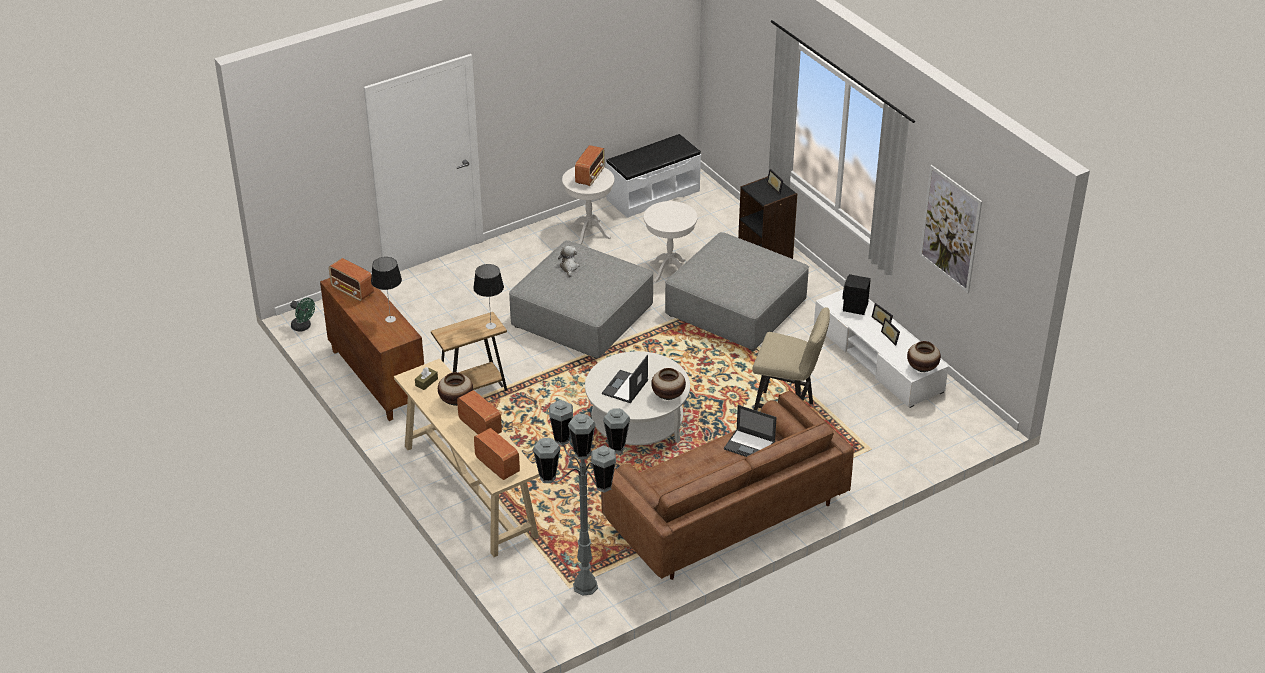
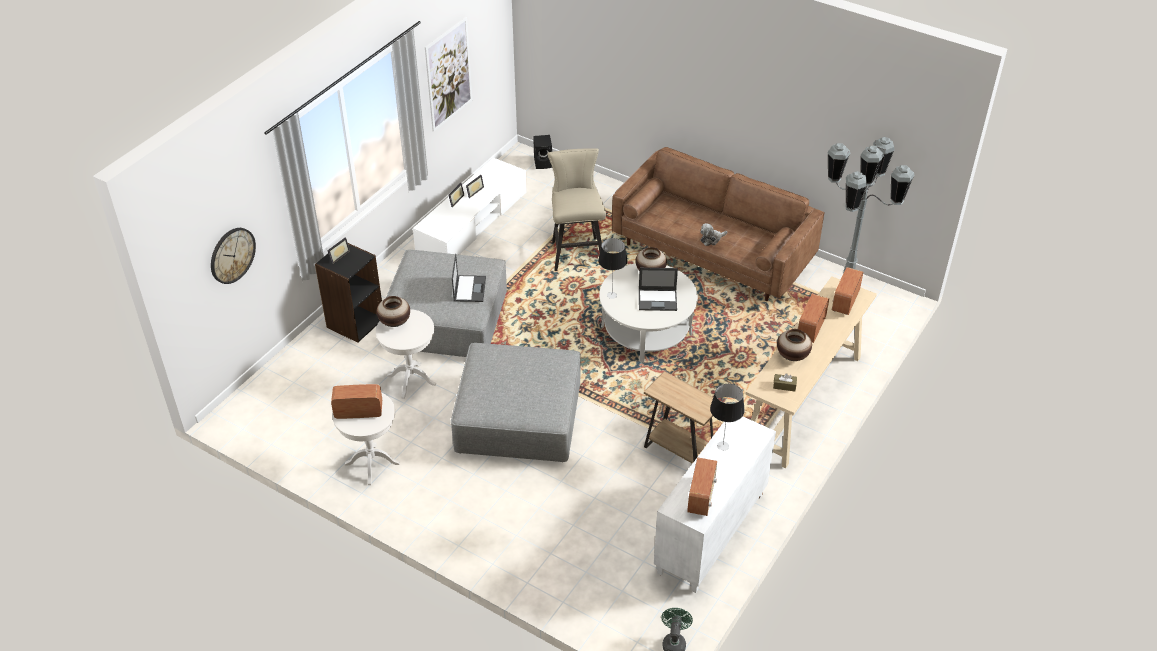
camera: 115 degrees left, 5 degrees up
(376, 378) = (711, 534): brown cabinet -> white cabinet
(491, 325) = (666, 384): table lamp -> table lamp (611, 295)
(569, 267) = (505, 397): plush toy -> plush toy (711, 239)
(652, 195) = (275, 437): white bench -> none
(743, 84) = (232, 255): none -> wall clock
(750, 445) = (673, 217): laptop -> laptop (469, 288)
(854, 308) = (444, 218): black speaker -> black speaker (544, 163)
(922, 368) = (505, 168): vase -> vase (395, 322)

